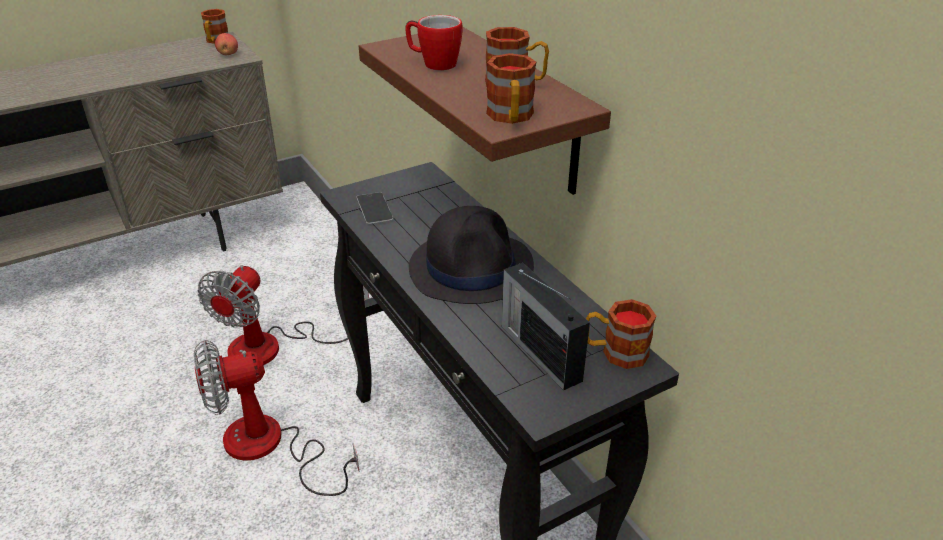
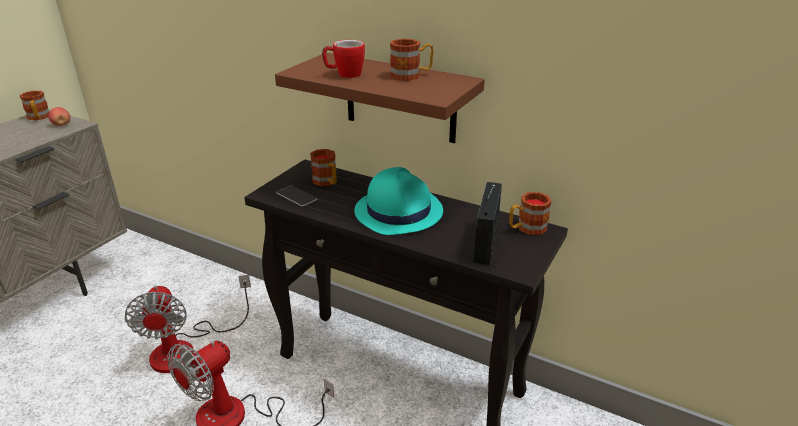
camera: 30 degrees left, 5 degrees down
(471, 268) = (398, 211): black hat -> turquoise hat
(511, 118) = (437, 92): mug -> mug (327, 182)
(539, 351) = (486, 242): radio -> radio turned 75 degrees clockwise

